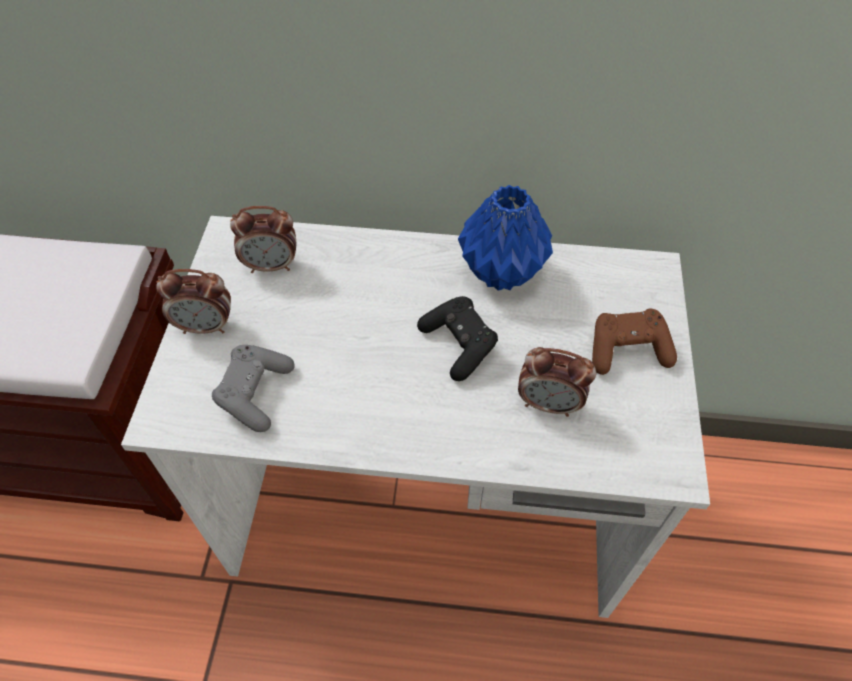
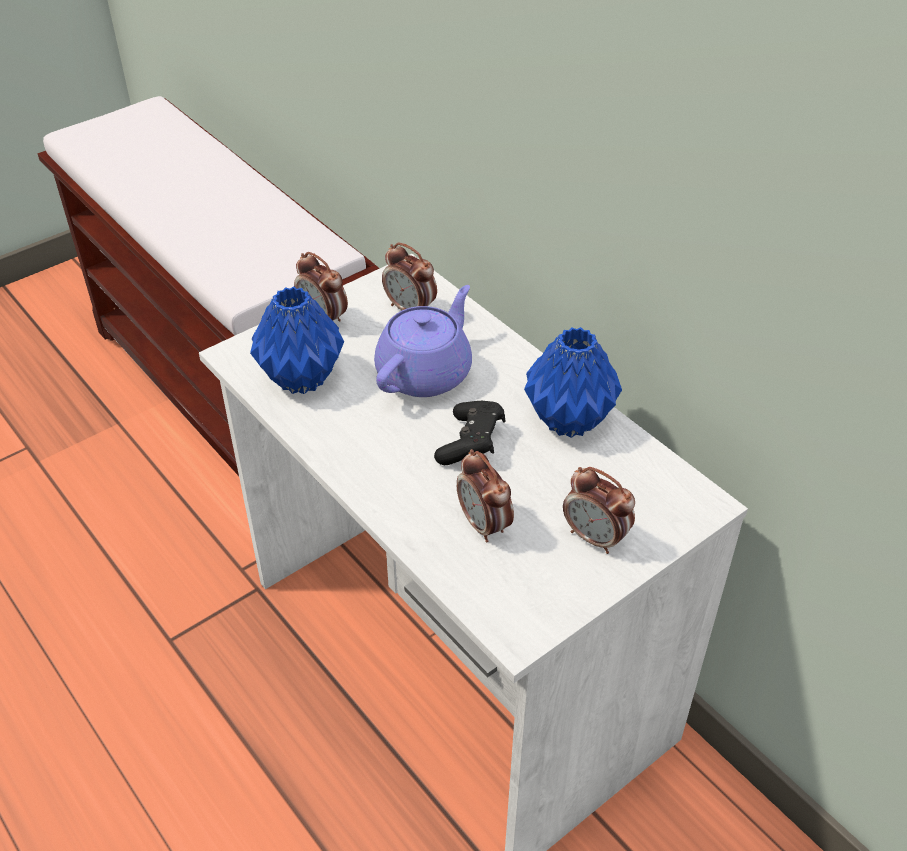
camera: 45 degrees right, 10 degrees down
(255, 394) = (303, 378): grey game controller -> blue vase
(352, 312) = (425, 372): none -> purple teapot
(627, 350) = (595, 538): brown game controller -> alarm clock

